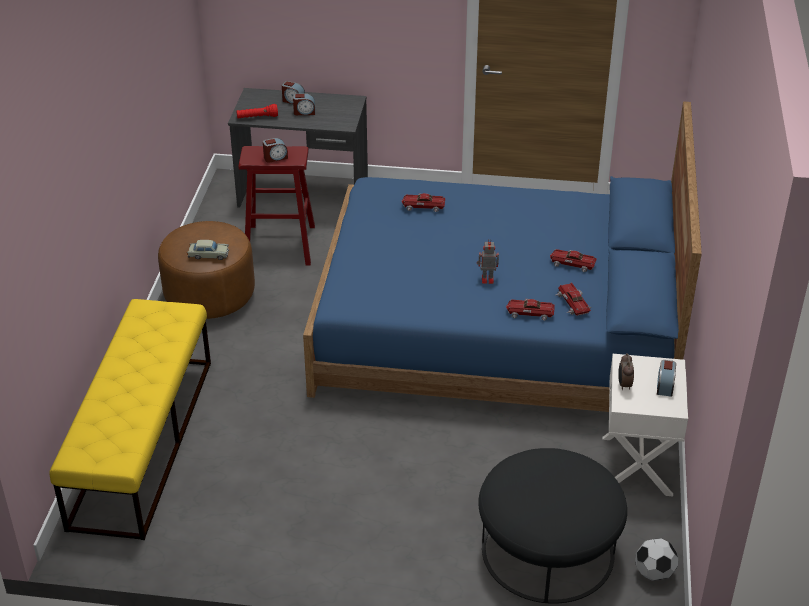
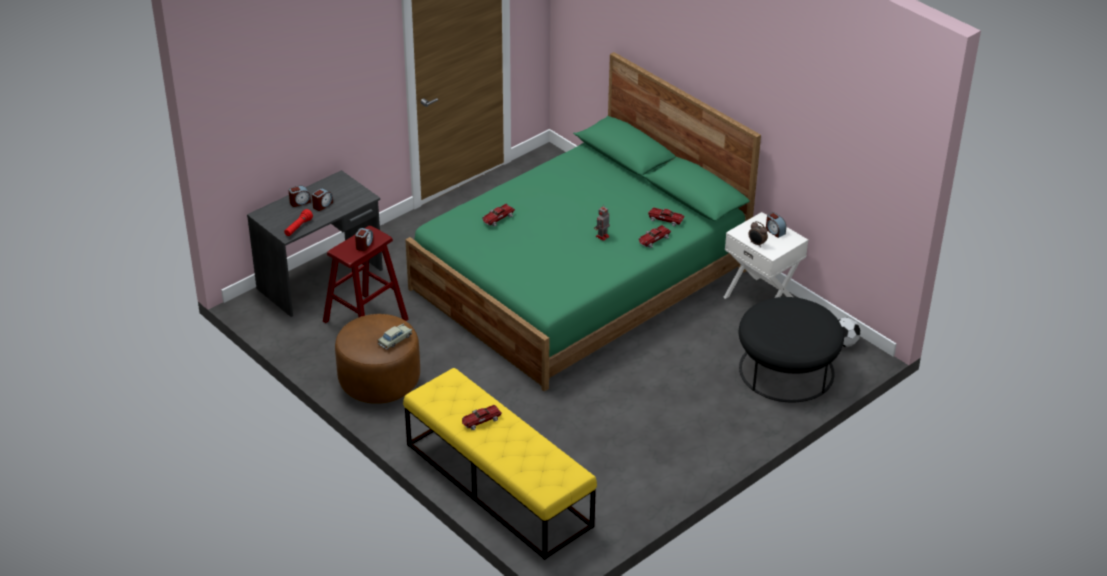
camera: 50 degrees left, 0 degrees up
(498, 329) = (580, 279): blue bed -> green bed
(572, 264) = (628, 199): toy car -> toy car (481, 420)

